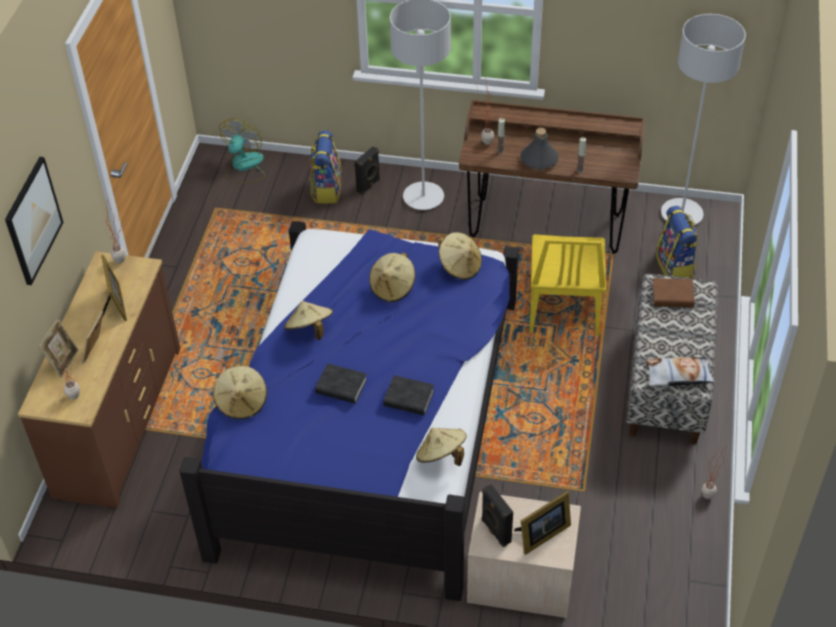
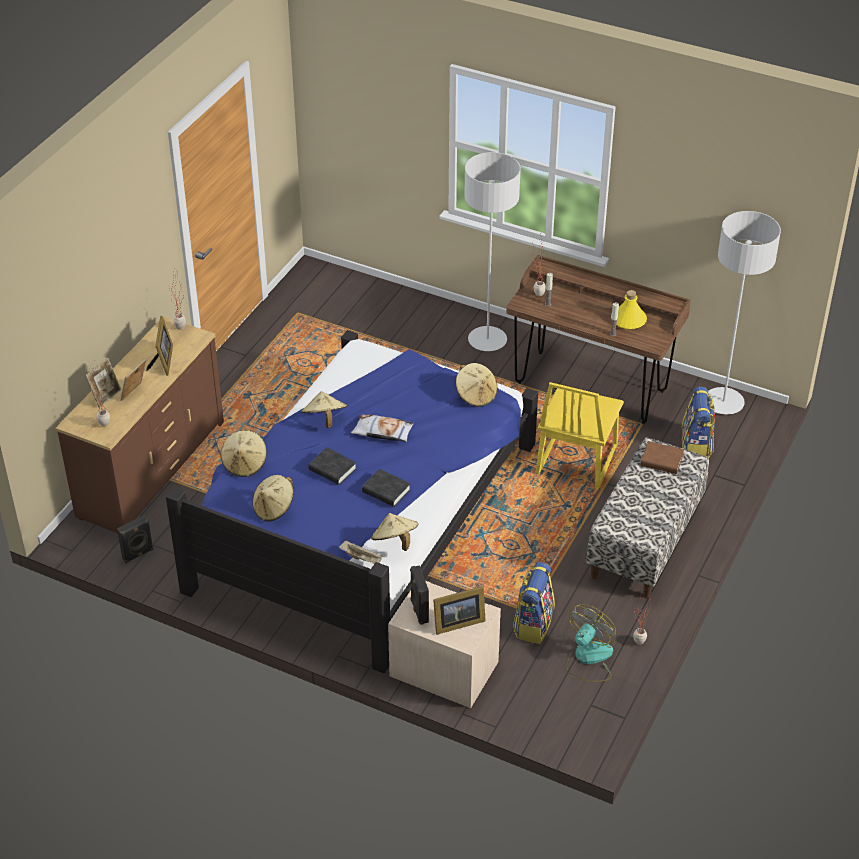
camera: 15 degrees right, 5 degrees down
(33, 220) = (105, 271): picture -> none
(244, 166) = (336, 282): fan -> fan (588, 659)
(326, 189) = (402, 316): backpack -> backpack (533, 624)
(369, 185) = (442, 320): black speaker -> black speaker (138, 555)
(393, 288) = (409, 400): beige hat -> beige hat (274, 508)
(412, 485) = (361, 558): none -> beige tray
(539, 160) = (579, 318): grey bottle -> none
(588, 152) = (628, 320): none -> yellow bottle
(678, 376) = (636, 526): pillow -> pillow (382, 432)

